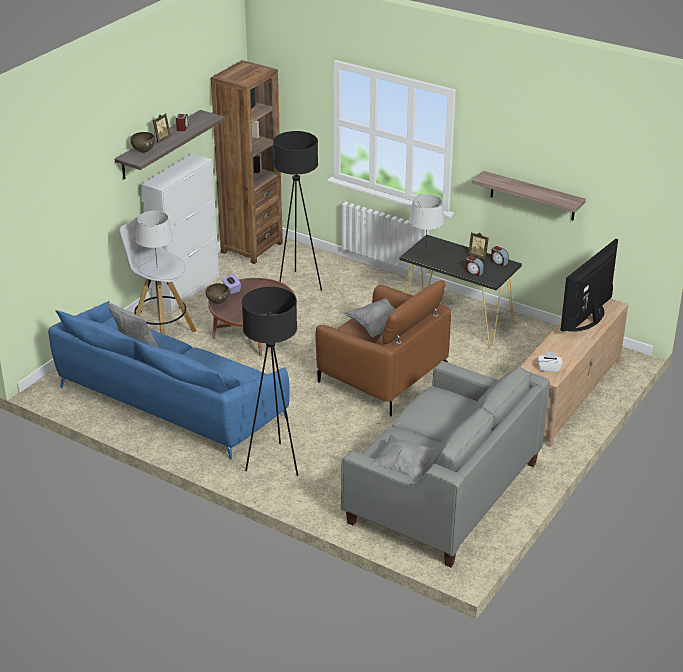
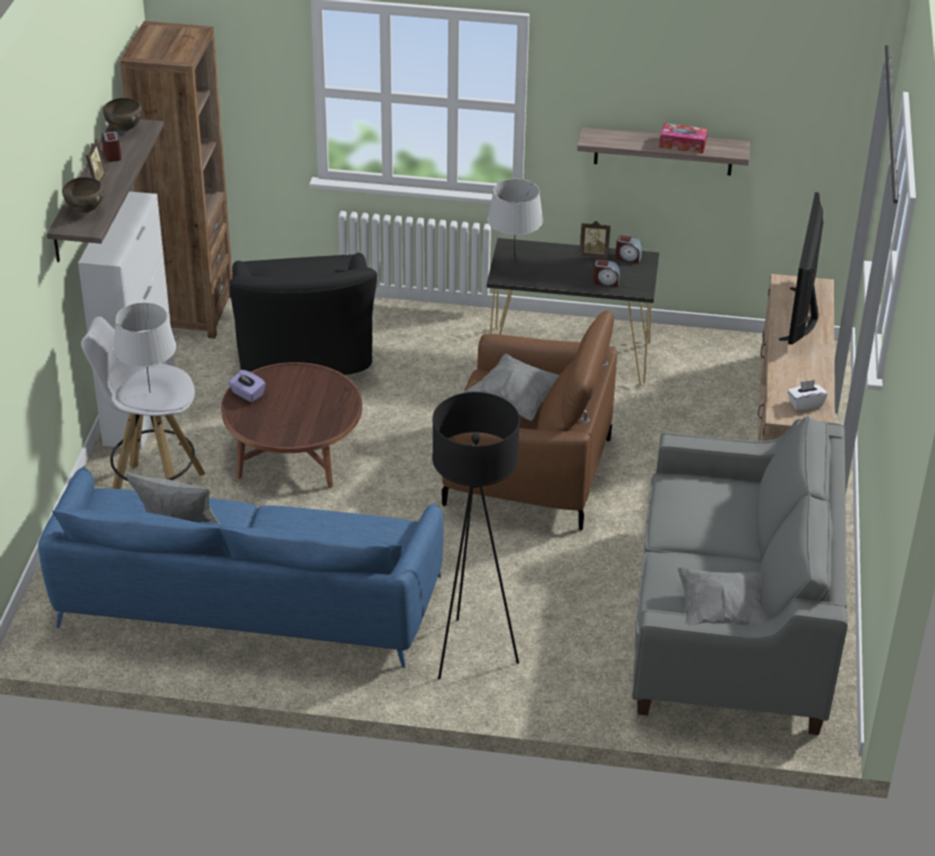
camera: 25 degrees left, 5 degrees up
(218, 302) = (242, 421): brown bowl -> brown bowl (124, 129)
(298, 284) = (304, 355): black floor lamp -> black armchair
(539, 192) = (682, 144): none -> tissue box

